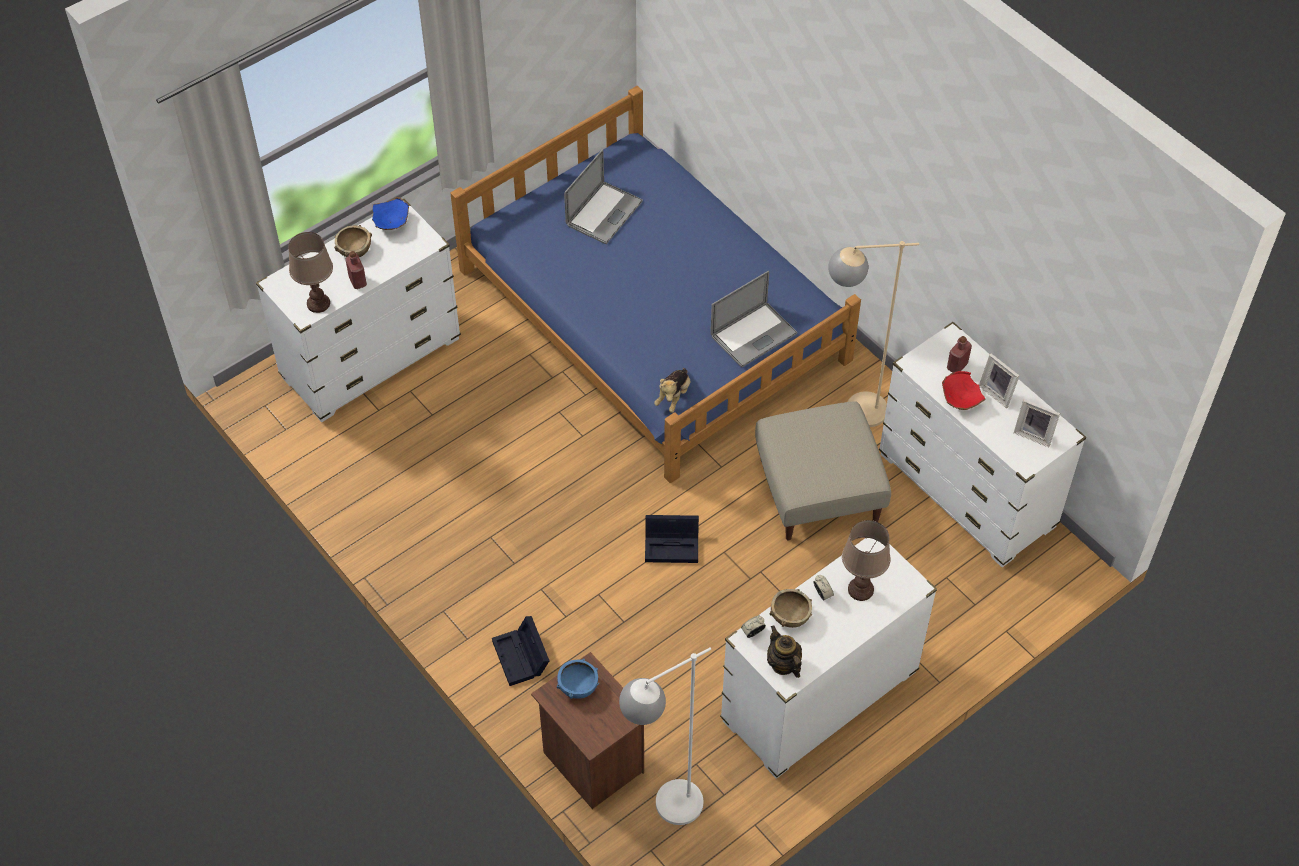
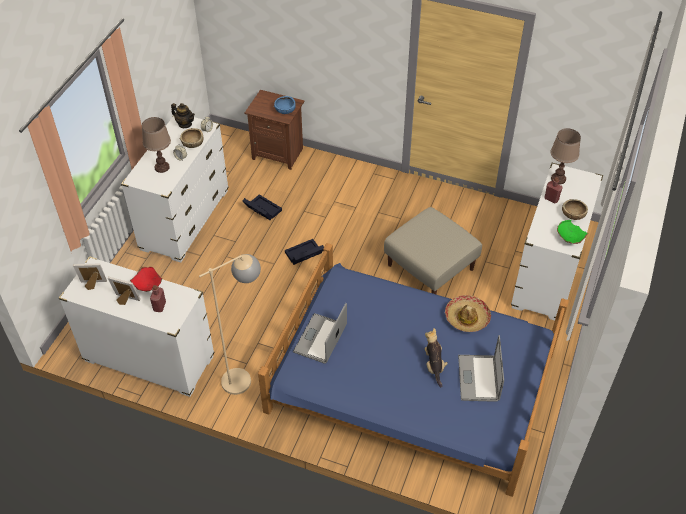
camera: 150 degrees right, 5 degrees down
(392, 224) = (569, 239): blue bowl -> green bowl
(522, 658) = (341, 177): black storage box -> black storage box (261, 210)
(558, 279) = (467, 317): none -> hat
(664, 811) = (233, 150): white floor lamp -> none
(673, 396) = (343, 279): plush toy -> plush toy (434, 365)
(819, 491) = (239, 319): beige ottoman -> beige ottoman (429, 267)

